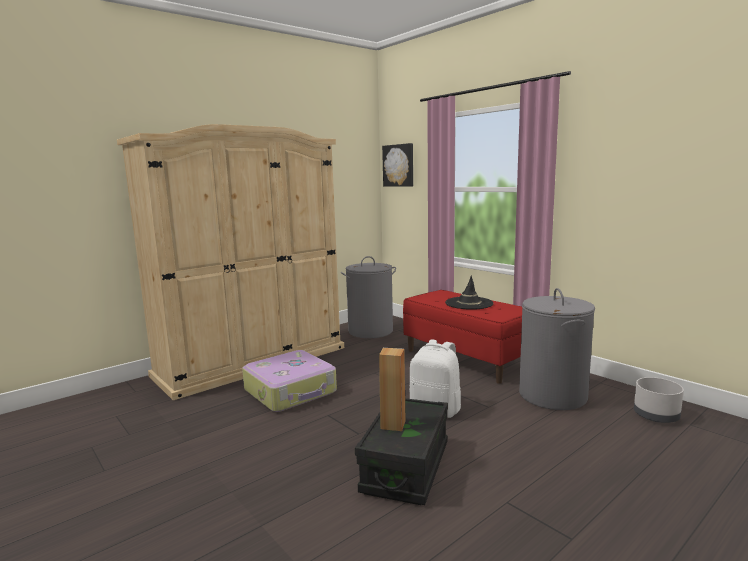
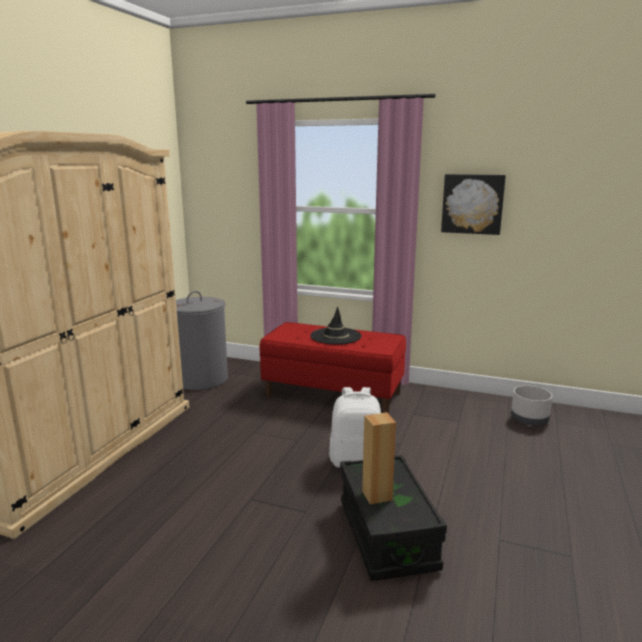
camera: 30 degrees left, 5 degrees up
(291, 391) = (177, 480): suitcase -> none
(399, 165) = (211, 177): picture -> picture (472, 204)
(553, 395) = (441, 418): grey laundry basket -> none

